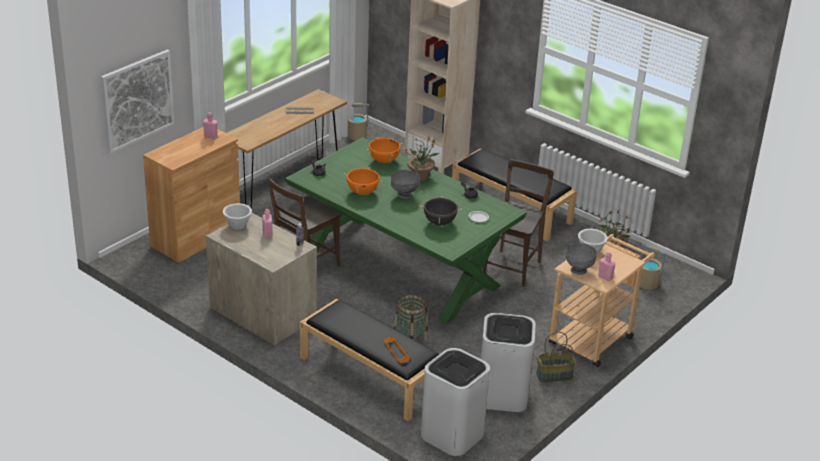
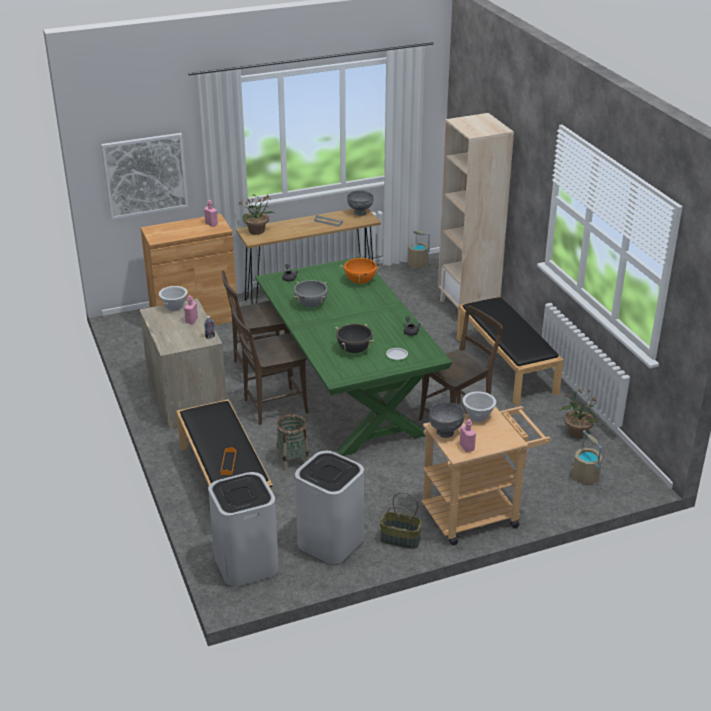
camera: 30 degrees right, 0 degrees up
(348, 299) = (272, 407): none -> brown chair
(362, 192) = (311, 304): orange cooking pot -> grey cooking pot
(404, 195) = (346, 317): grey bowl -> grey bowl (360, 213)
(421, 176) = (380, 303): potted plant -> potted plant (257, 231)

